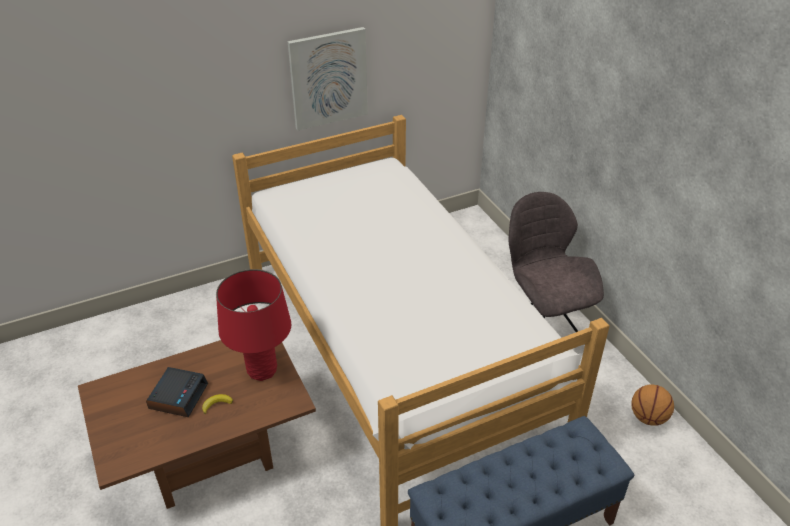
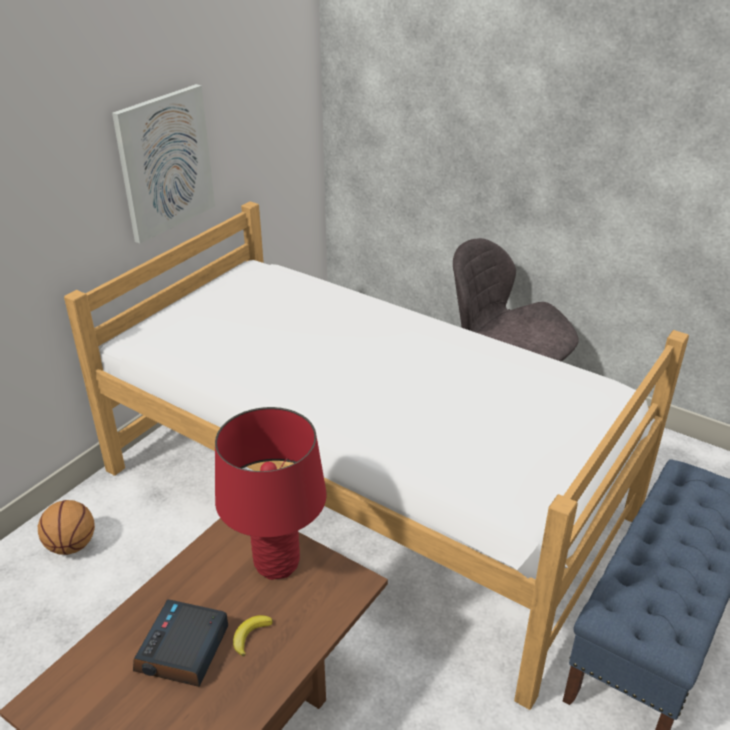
camera: 30 degrees left, 5 degrees down
(178, 396) = (183, 650): alarm clock -> alarm clock turned 150 degrees counterclockwise
(648, 417) = (670, 453): basketball -> basketball (71, 545)

